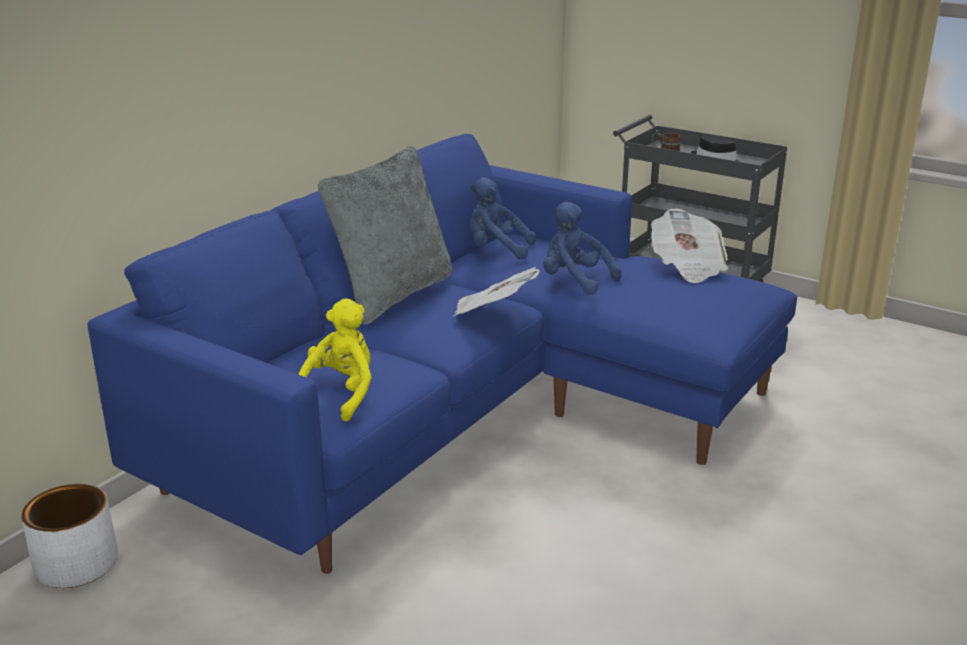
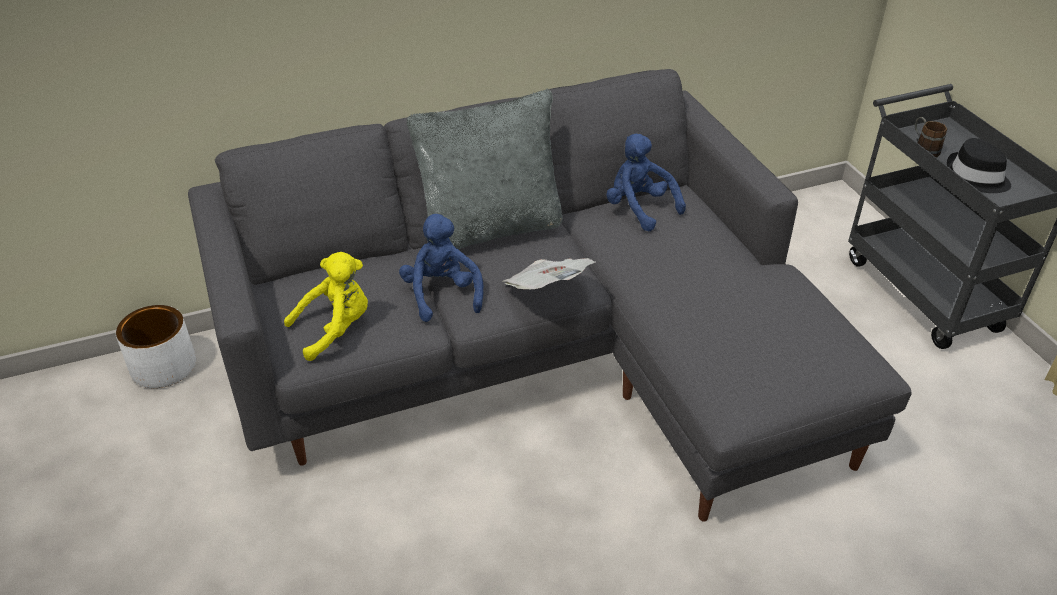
camera: 35 degrees right, 15 degrees up
(466, 416) = (547, 359): blue sofa -> grey sofa
(574, 280) = (665, 280): blue plush toy -> blue plush toy (442, 294)
(687, 266) = (801, 308): newspaper -> none

